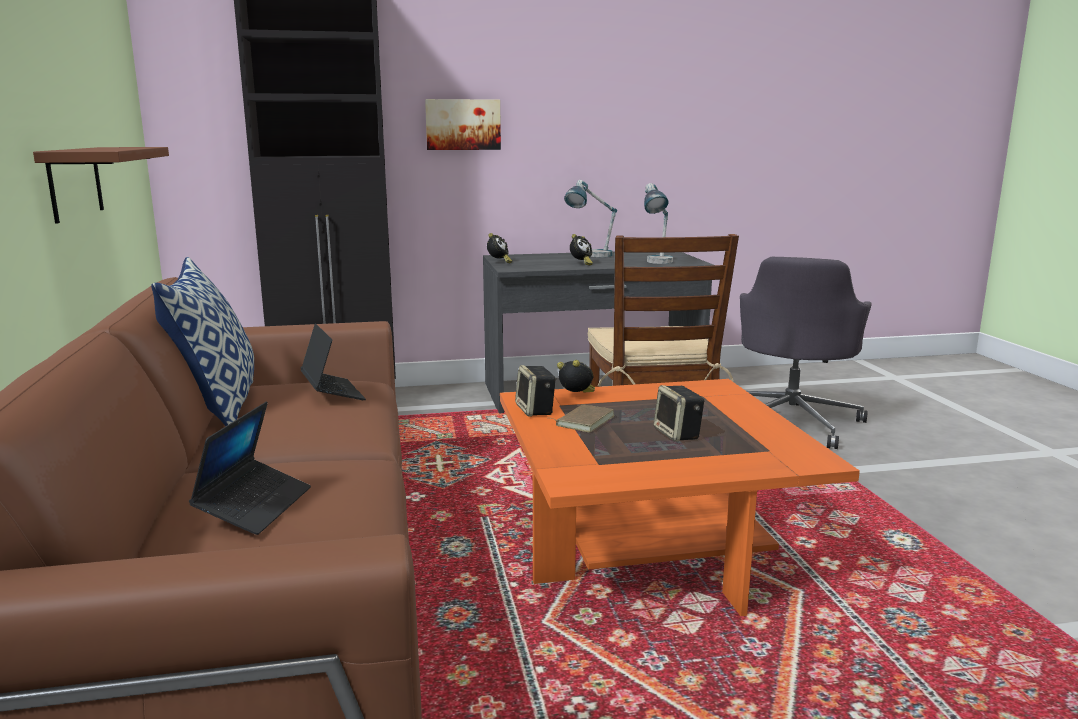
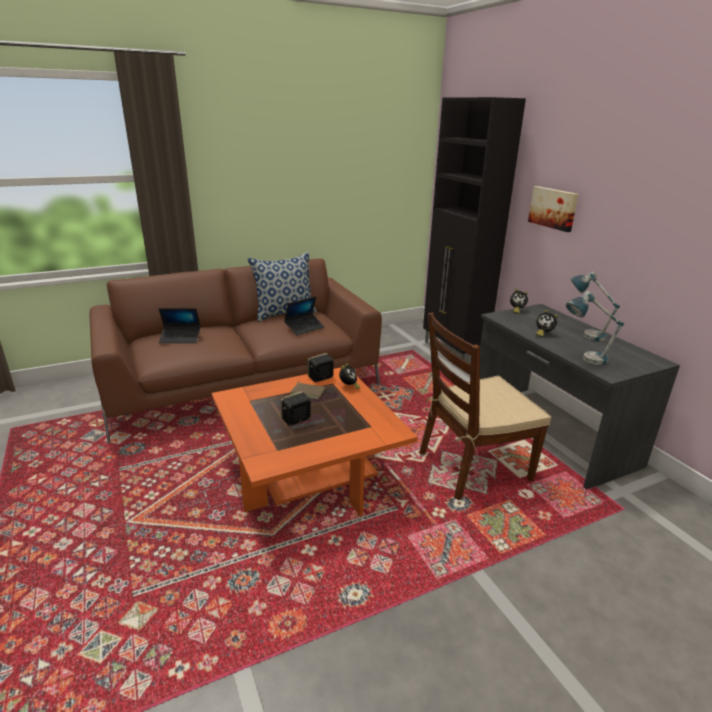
camera: 75 degrees right, 10 degrees up
(75, 182) = (327, 210): brown shelf -> none
(792, 422) = (578, 545): grey office chair -> none

